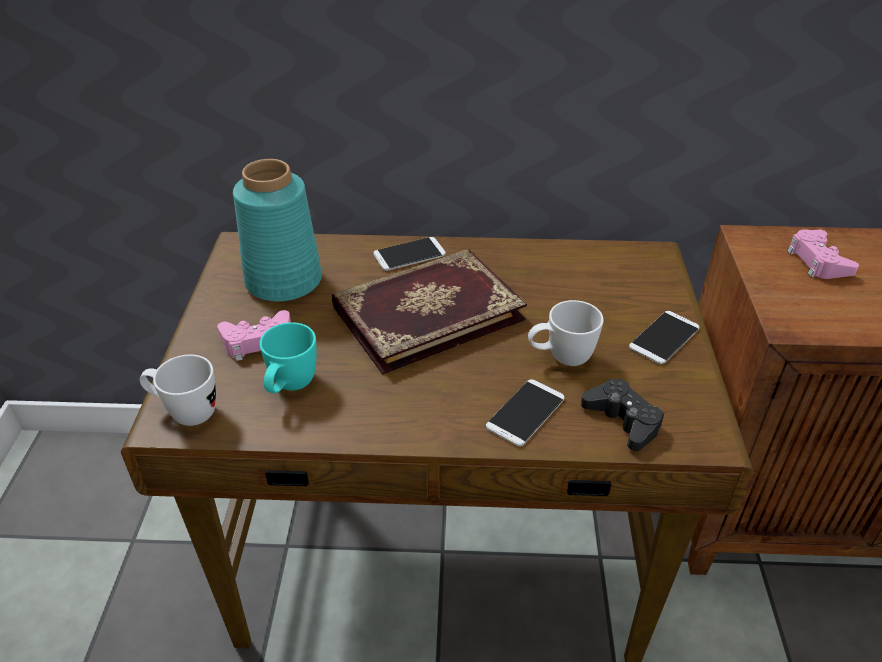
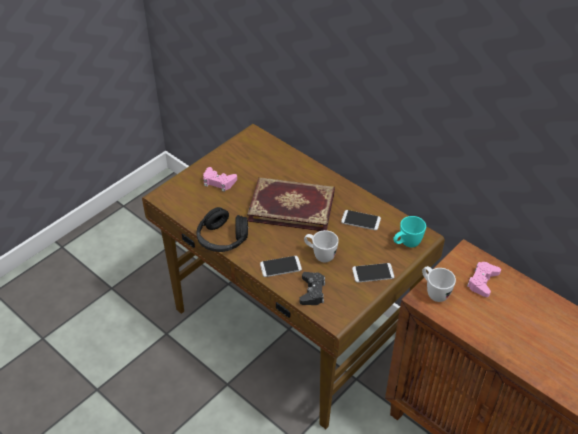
camera: 40 degrees right, 5 degrees up
(185, 412) = (170, 196): white mug -> white mug (434, 292)
(285, 280) = (253, 160): turquoise vase -> none
(290, 387) = (211, 207): turquoise mug -> turquoise mug (406, 244)
(371, 428) = (222, 239): none -> black headphones
(409, 254) = (314, 175): phone -> phone (360, 220)

